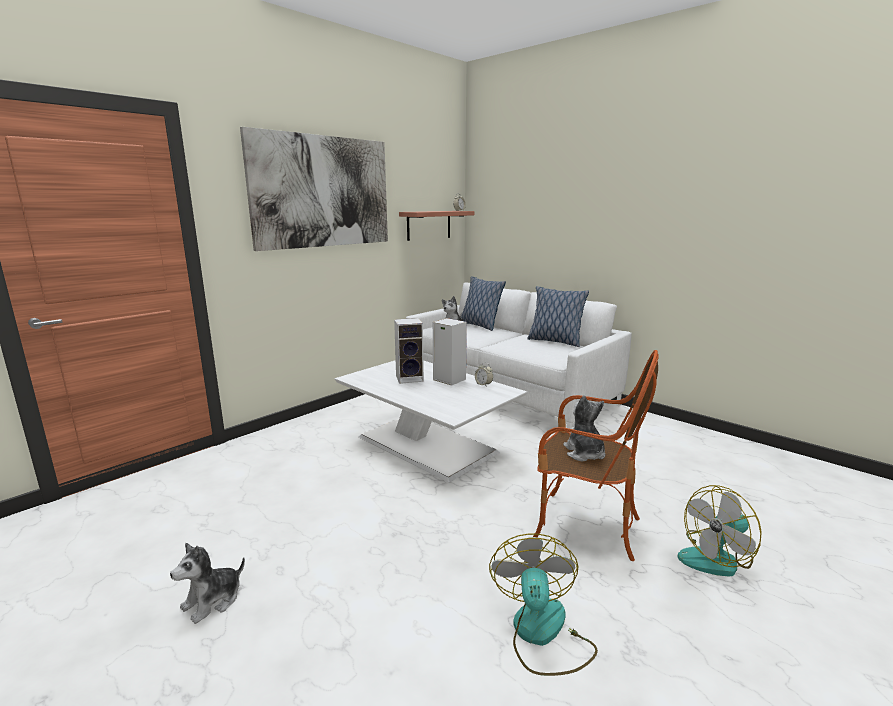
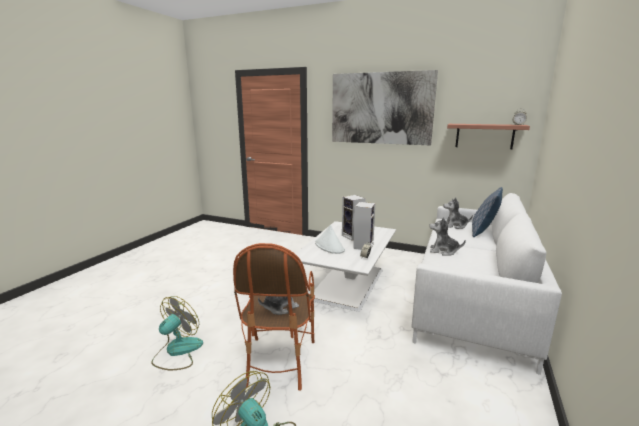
camera: 70 degrees right, 0 degrees up
(213, 601) = (197, 269): plush toy -> plush toy (443, 251)
(432, 396) = (329, 246): none -> white hat
(542, 634) = (177, 351): fan -> fan turned 45 degrees counterclockwise
(554, 341) = (486, 263): pillow -> none

